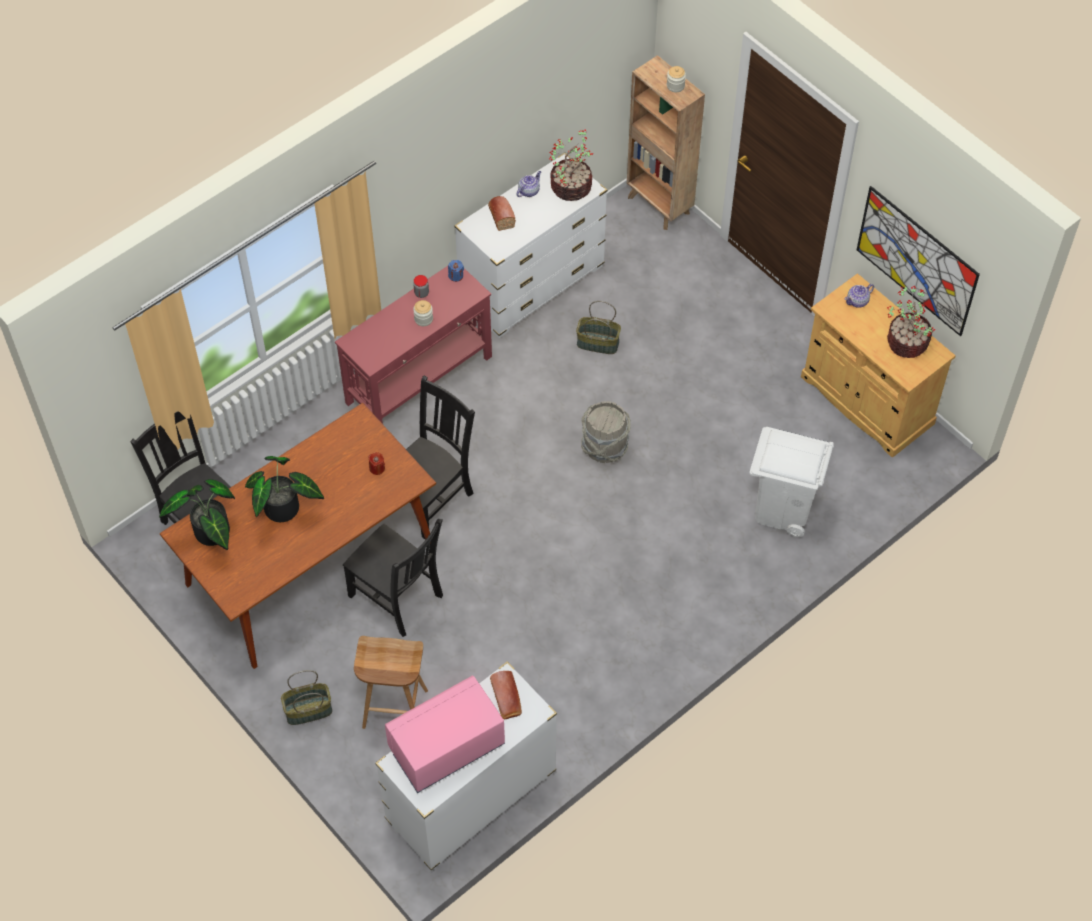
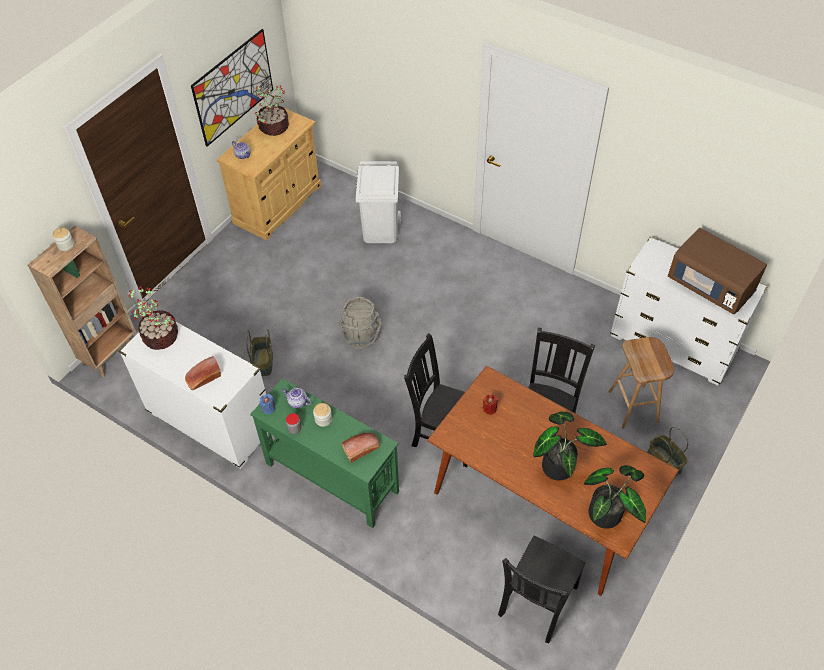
camera: 105 degrees left, 5 degrees down
(420, 380) = (331, 477): red console table -> green console table
(447, 747) = (710, 286): pink microwave -> brown microwave
(506, 700) = (656, 263): bread -> bread (362, 449)
(529, 191) = (169, 365): teapot -> teapot (297, 402)

